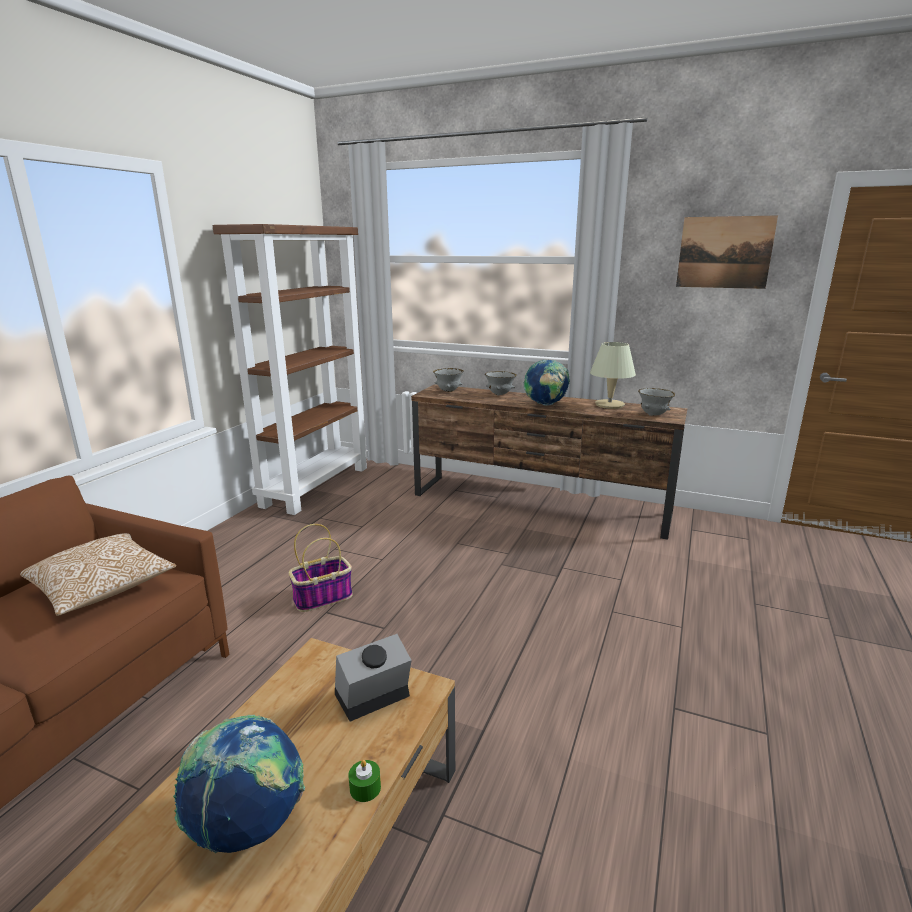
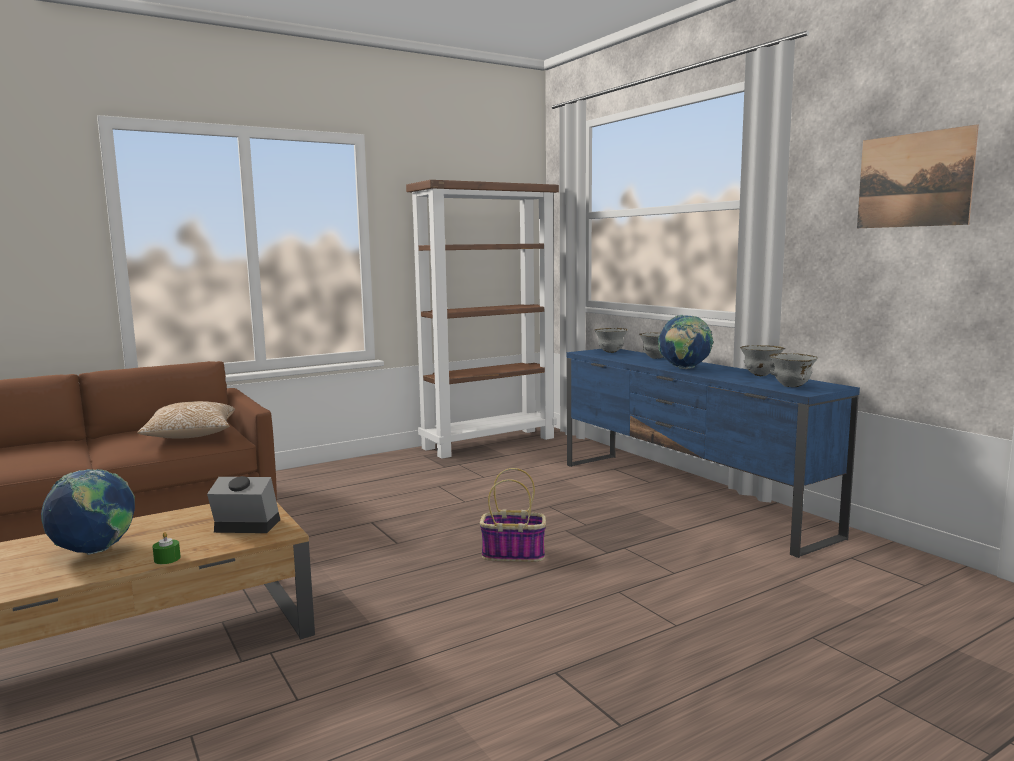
camera: 35 degrees right, 10 degrees down
(323, 597) = (383, 513): basket -> basket (514, 554)
(539, 505) = (686, 497): brown tv stand -> blue tv stand
(609, 405) = (761, 375): beige table lamp -> grey bowl

